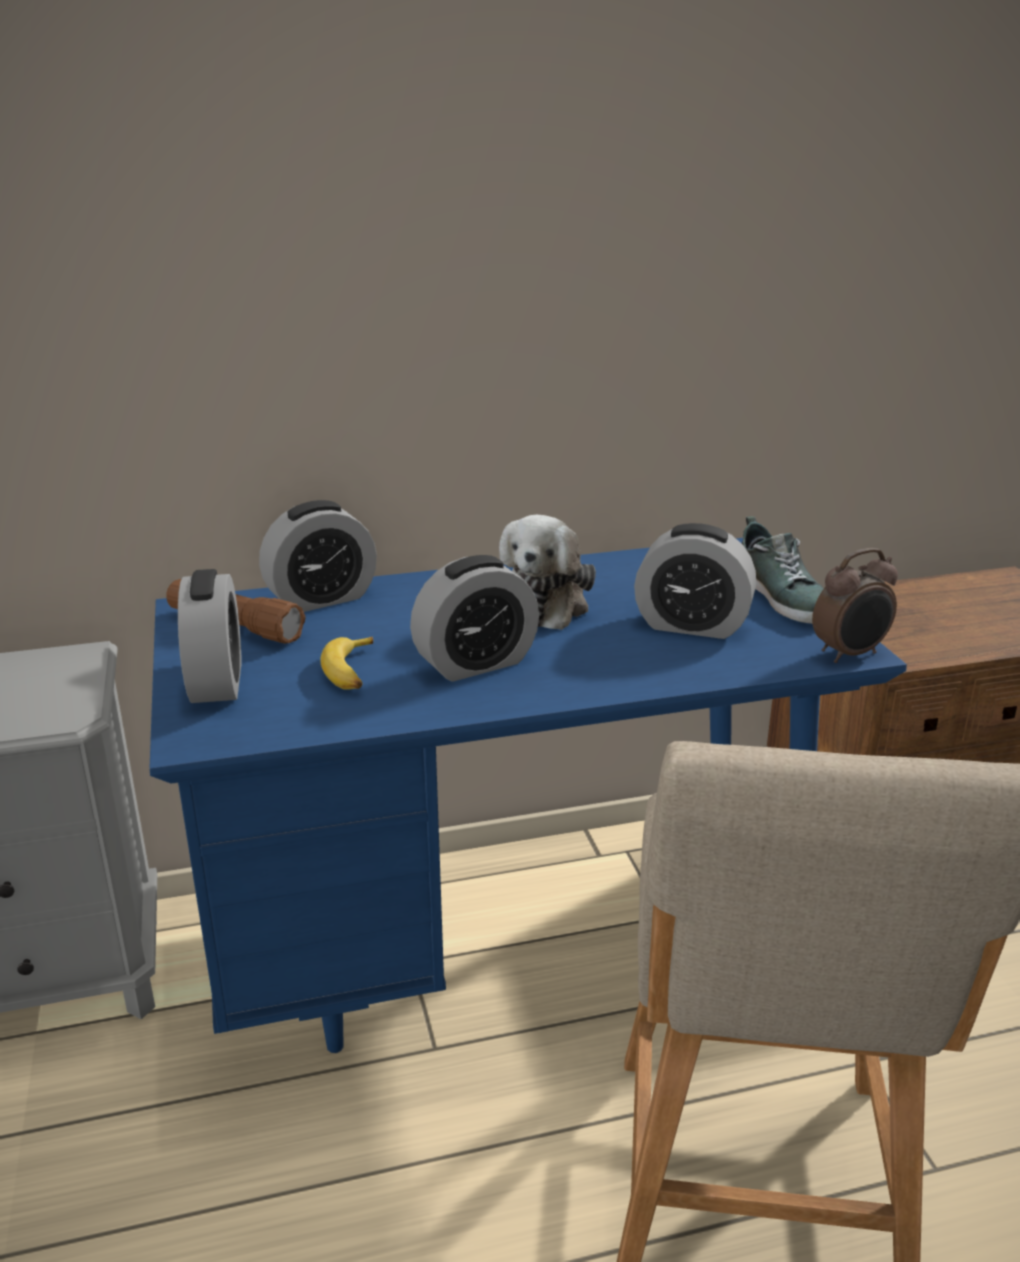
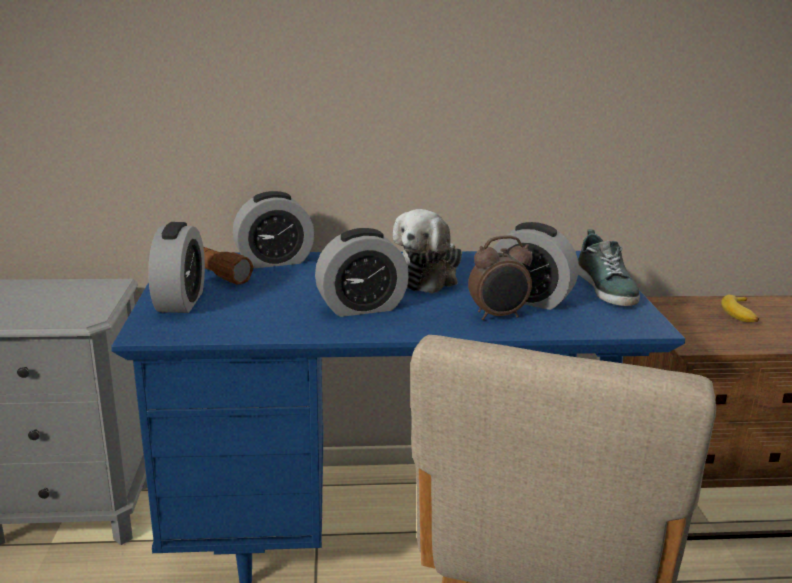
camera: 10 degrees right, 5 degrees down
(352, 672) = (273, 304): banana -> banana (741, 314)
(850, 654) = (642, 328): alarm clock -> alarm clock (498, 316)

